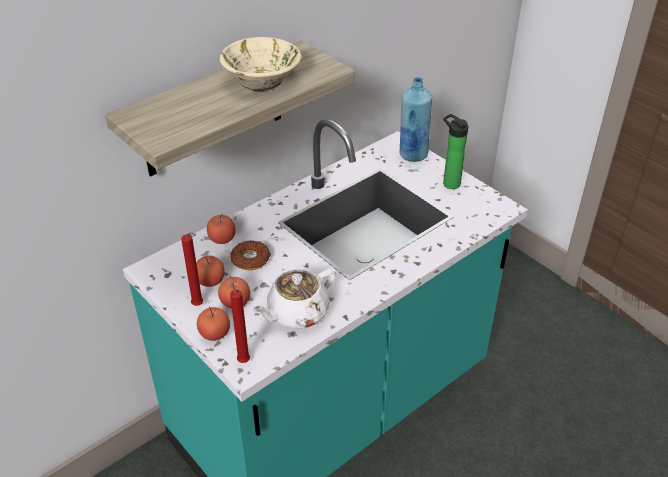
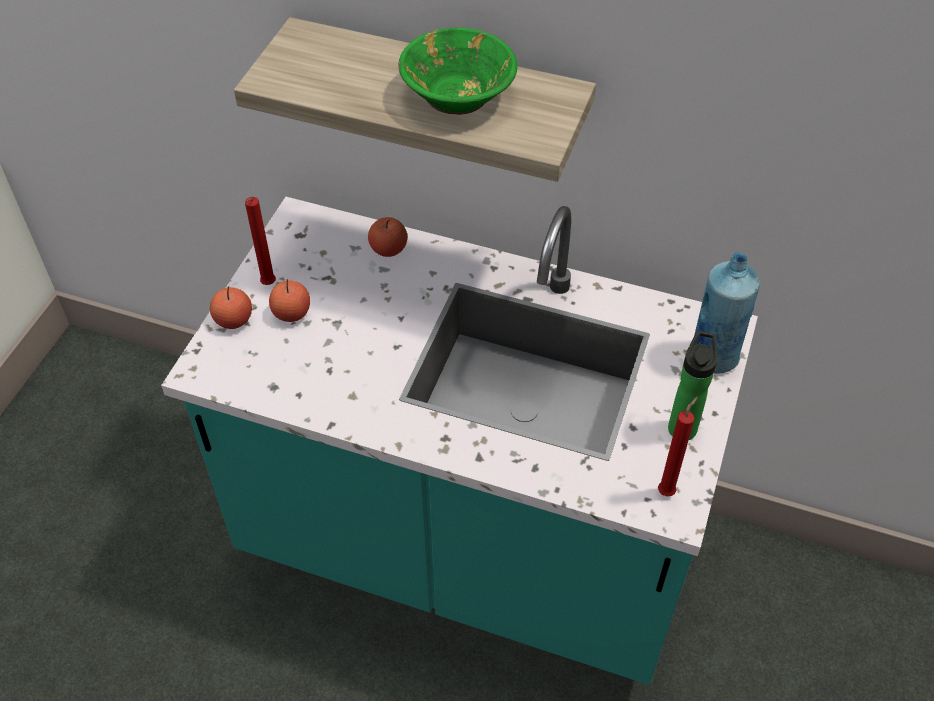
camera: 60 degrees right, 10 degrees up
(210, 281) = (312, 275): apple -> none
(243, 359) = (209, 363): red candle -> red candle (667, 490)
(250, 259) = (371, 291): donut -> none
(262, 80) = (458, 96): beige bowl -> green bowl
(297, 313) = (308, 375): white teapot -> none

